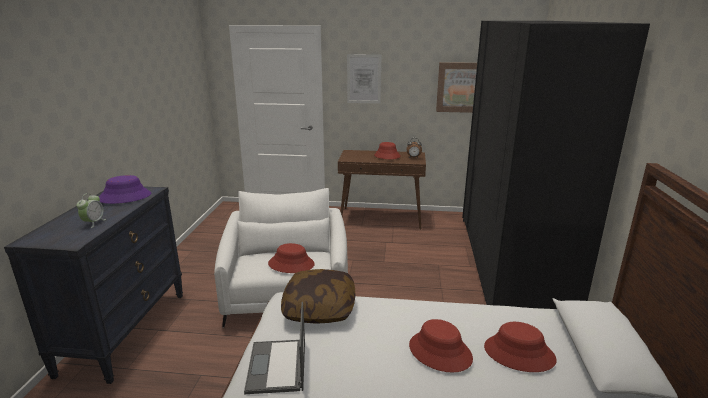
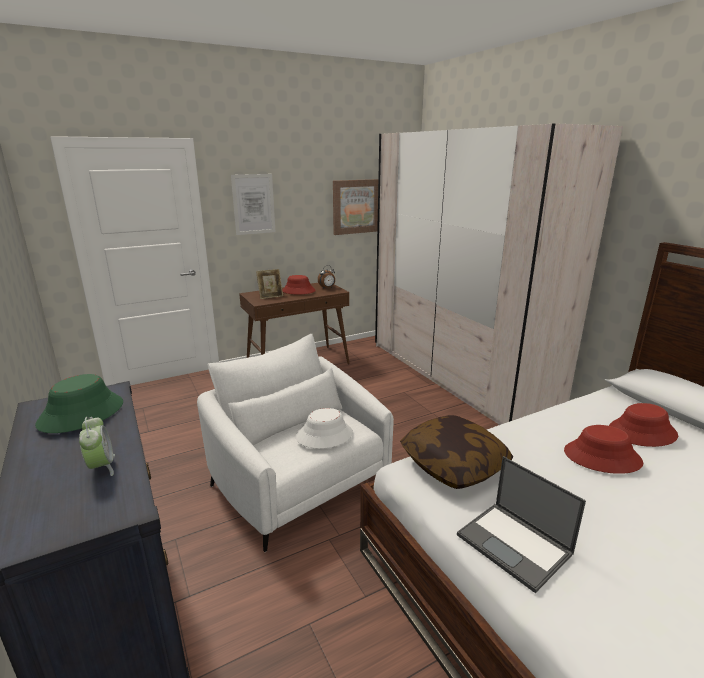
camera: 35 degrees left, 0 degrees up
(125, 197) = (81, 413): purple hat -> green hat
(291, 264) = (324, 435): red hat -> white hat
(360, 156) = (270, 296): none -> picture frame
(508, 266) = (457, 374): black wardrobe -> beige wardrobe

